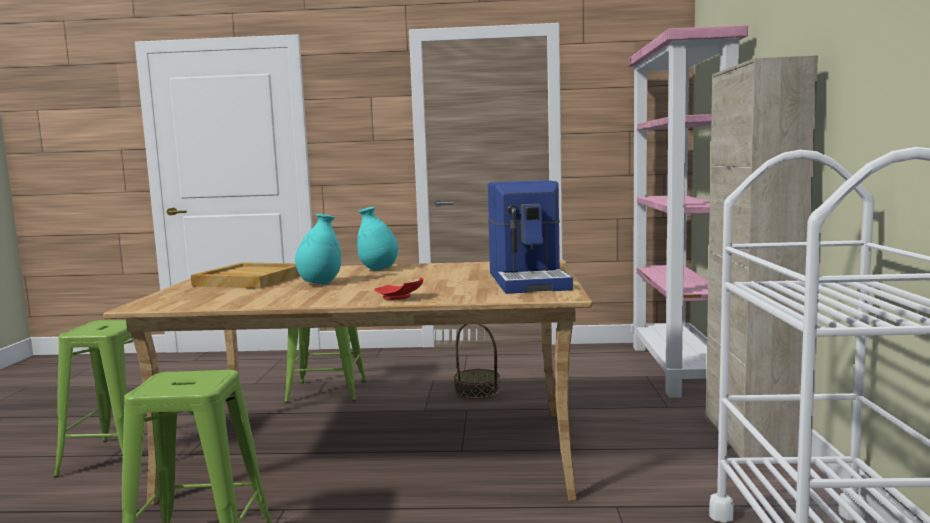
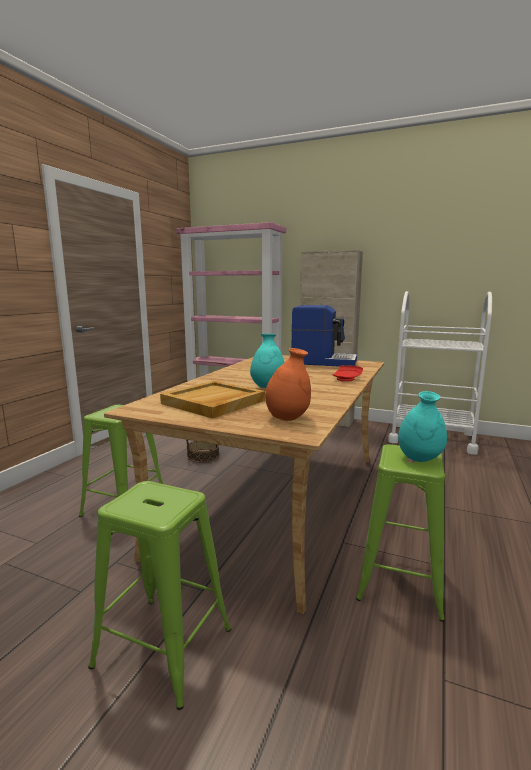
camera: 70 degrees left, 5 degrees up
(190, 299) = (287, 418): none -> orange vase
(378, 269) = (230, 376): turquoise vase -> turquoise vase (419, 459)

